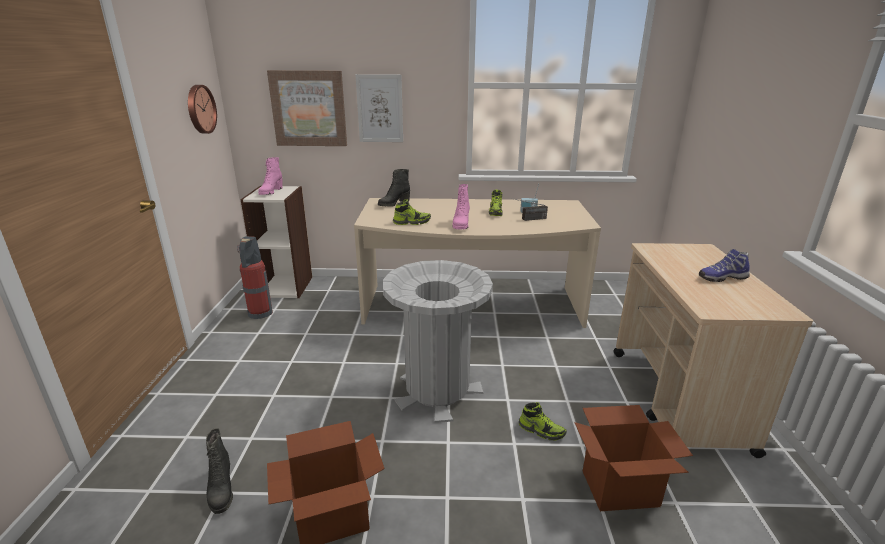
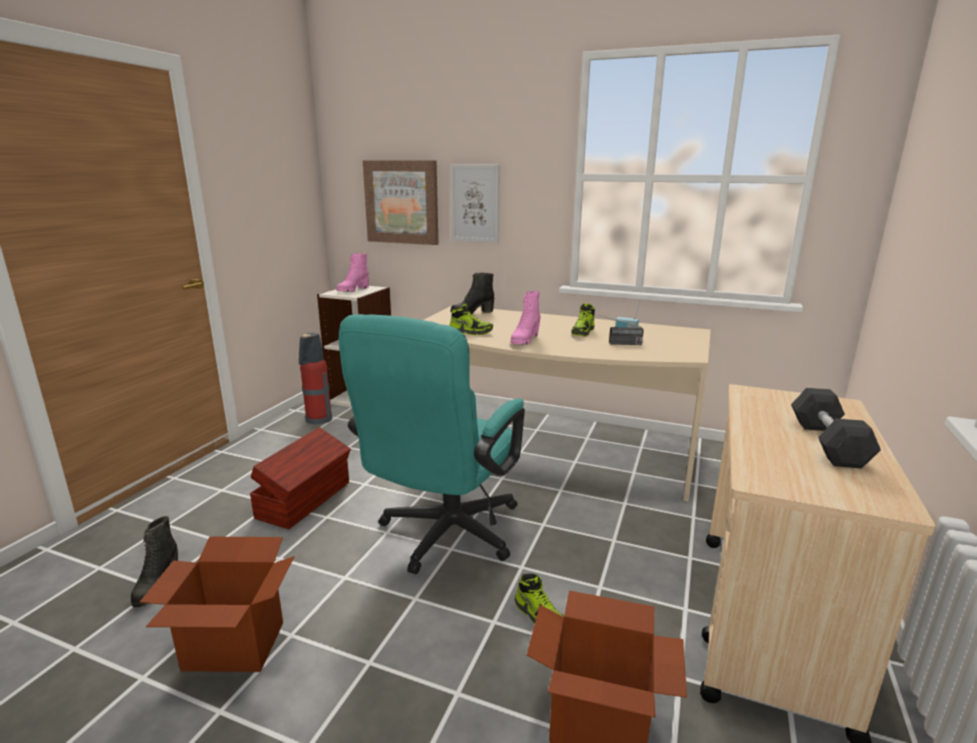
camera: 20 degrees right, 5 degrees down
(200, 109) = (287, 197): wall clock -> none
(302, 386) = (306, 499): none -> brown storage box
(437, 391) = (443, 537): grey trash can -> turquoise office chair
(721, 277) = (827, 443): shoe -> grey dumbbell

